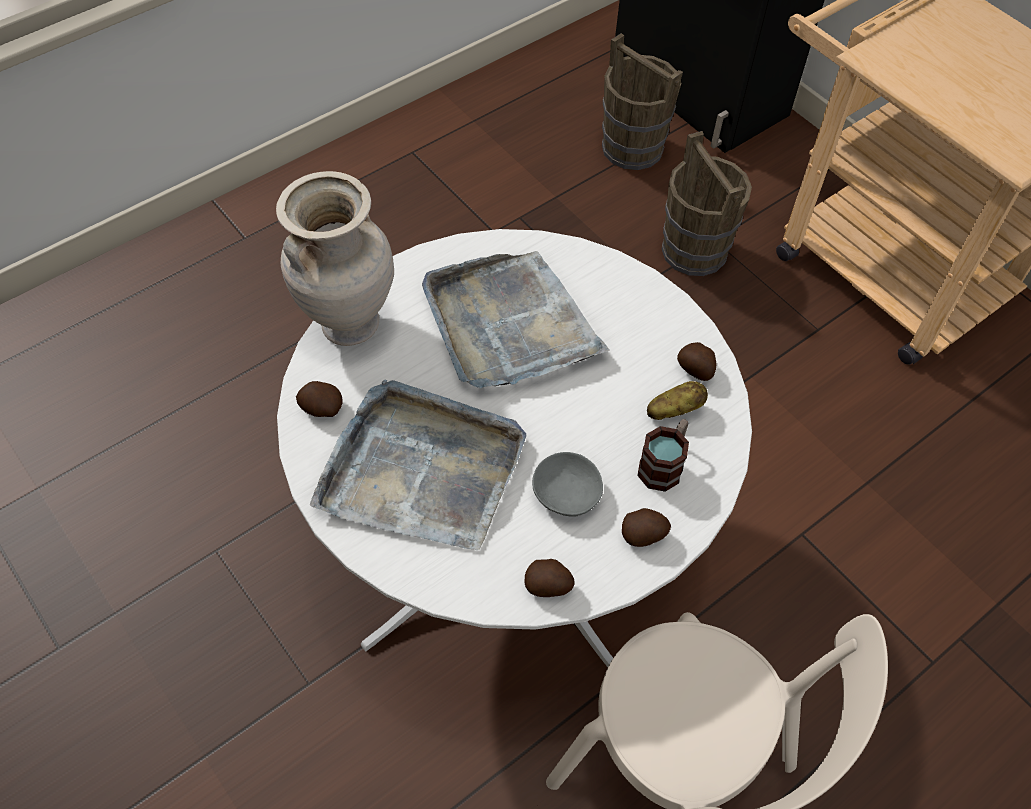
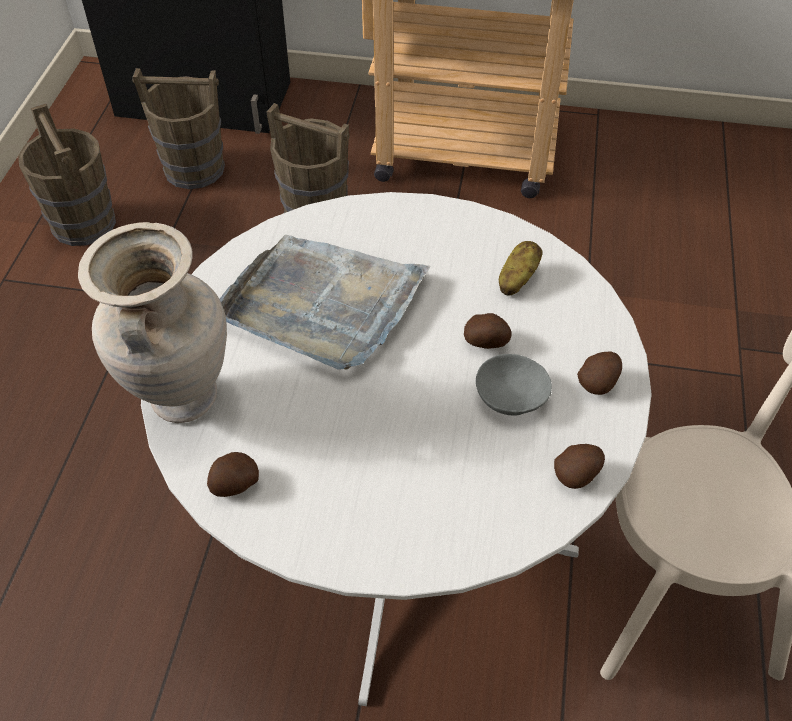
camera: 40 degrees left, 5 degrees down
(422, 469) = (379, 466): grey tray -> none
(507, 142) = (83, 223): none -> brown bucket
(664, 464) = (554, 322): mug -> none
(696, 370) = (499, 241): potato -> potato (486, 342)

